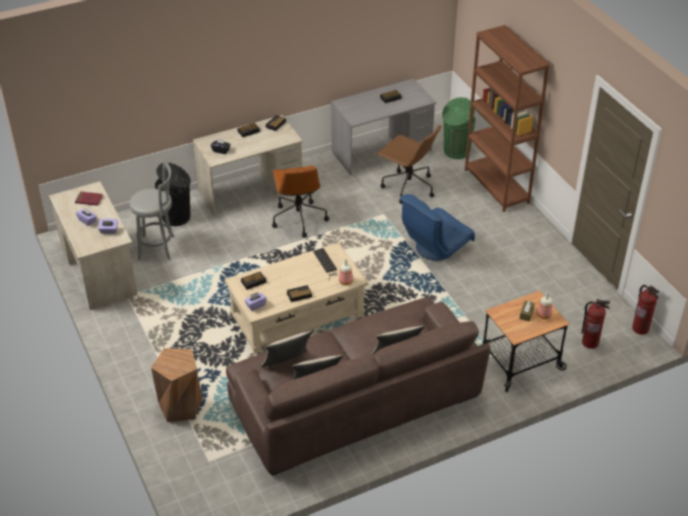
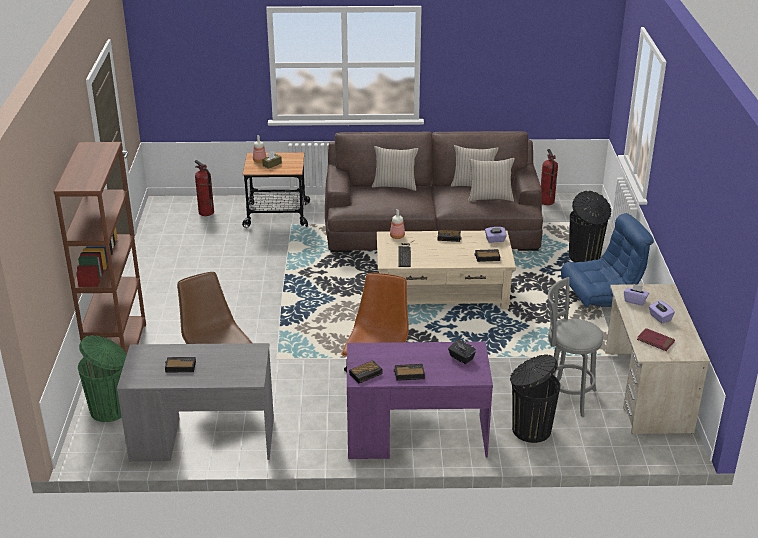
camera: 155 degrees left, 10 degrees down
(180, 406) = (585, 258): brown stool -> black trash can
(251, 190) = (416, 437): beige desk -> purple desk
(434, 247) = (255, 312): blue armchair -> blue armchair (601, 296)
(640, 329) = (154, 210): fire extinguisher -> fire extinguisher (546, 201)

